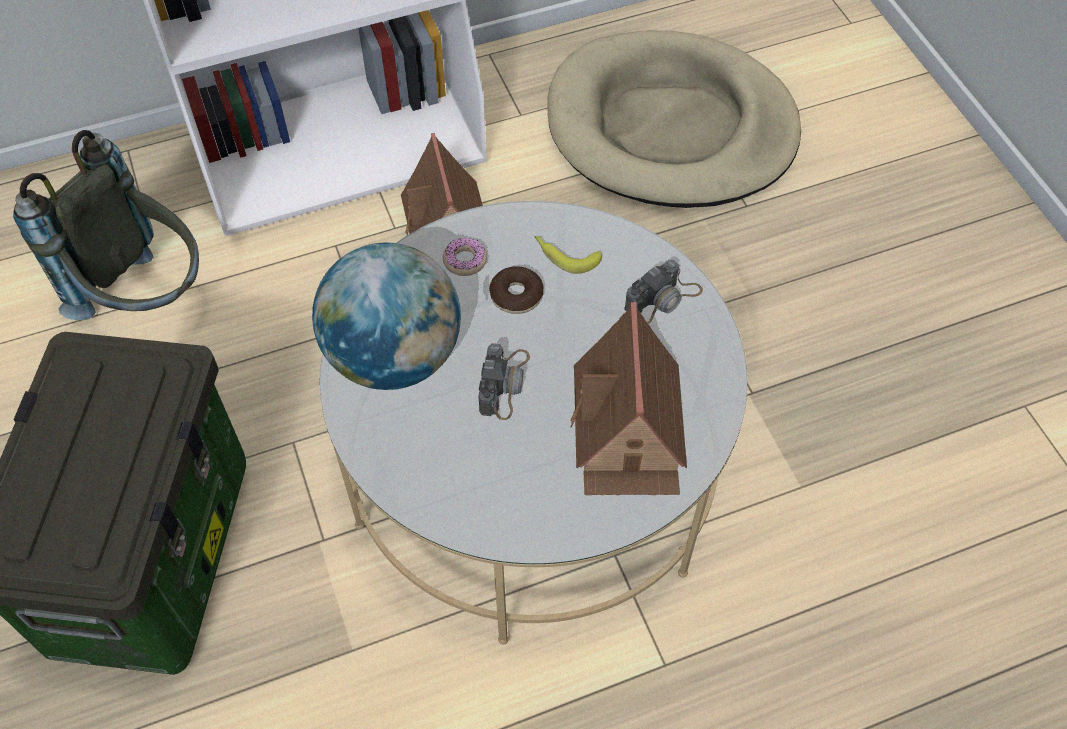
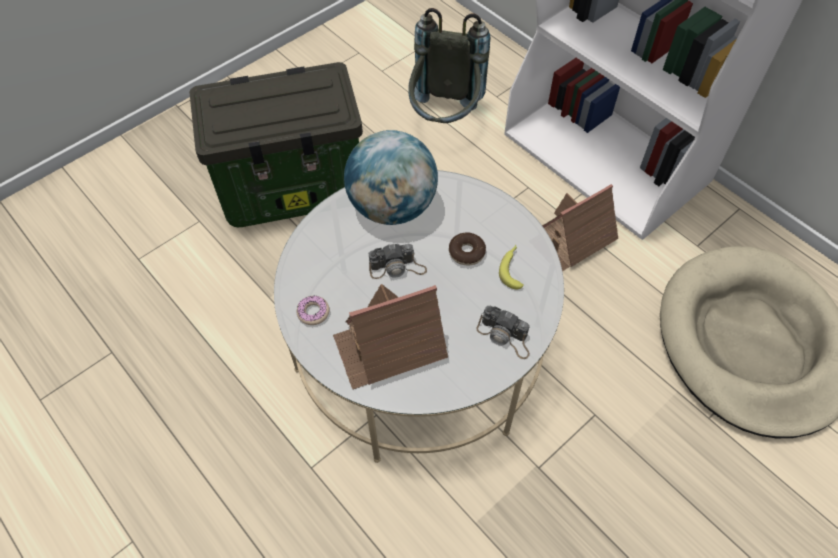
camera: 70 degrees right, 0 degrees up
(465, 261) = (480, 217): donut -> donut (313, 312)

